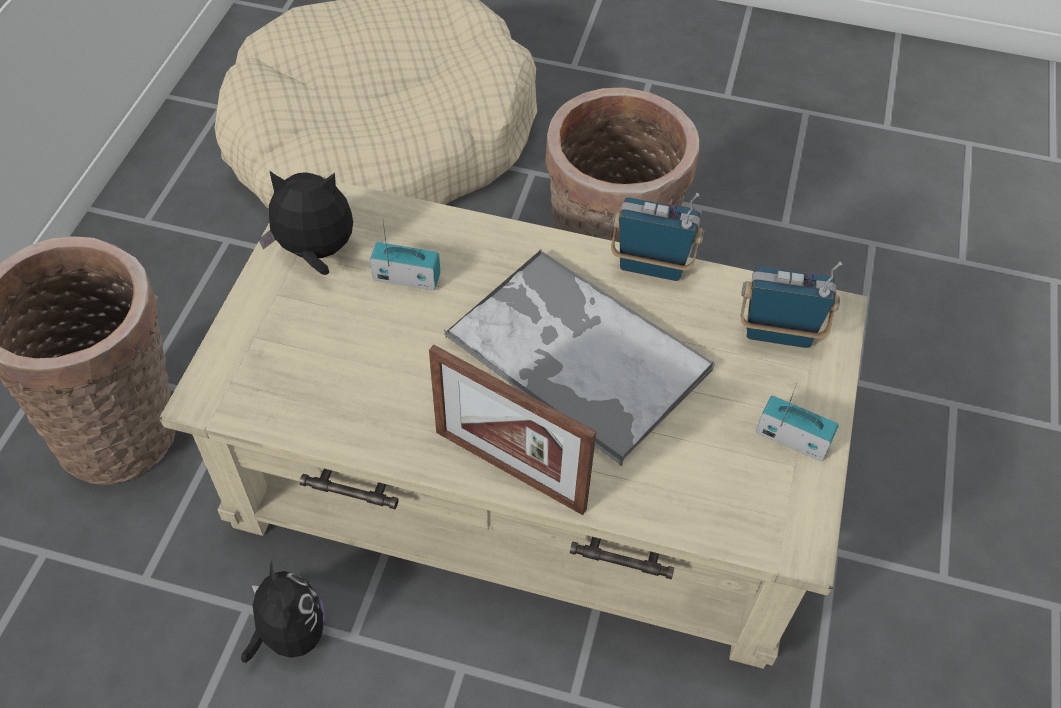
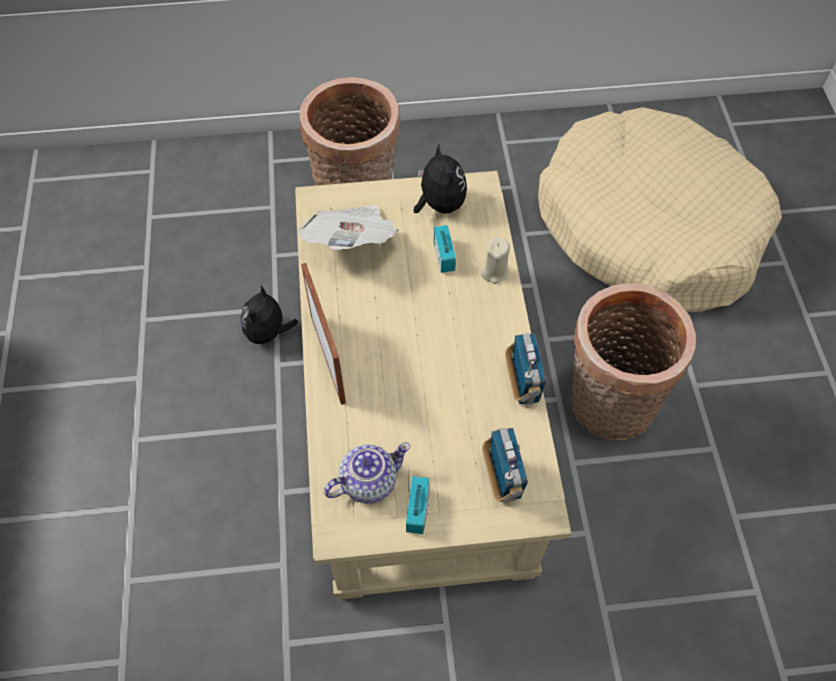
camera: 70 degrees right, 5 degrees up
(289, 633) = (268, 334): plush toy -> plush toy turned 150 degrees clockwise
(317, 375) = (352, 242): none -> newspaper
(464, 234) = (494, 272): none -> beige candle
(509, 470) = (327, 358): picture frame -> picture frame turned 150 degrees clockwise
(575, 353) = (429, 364): tray -> none
(732, 483) = (367, 482): none -> teapot

